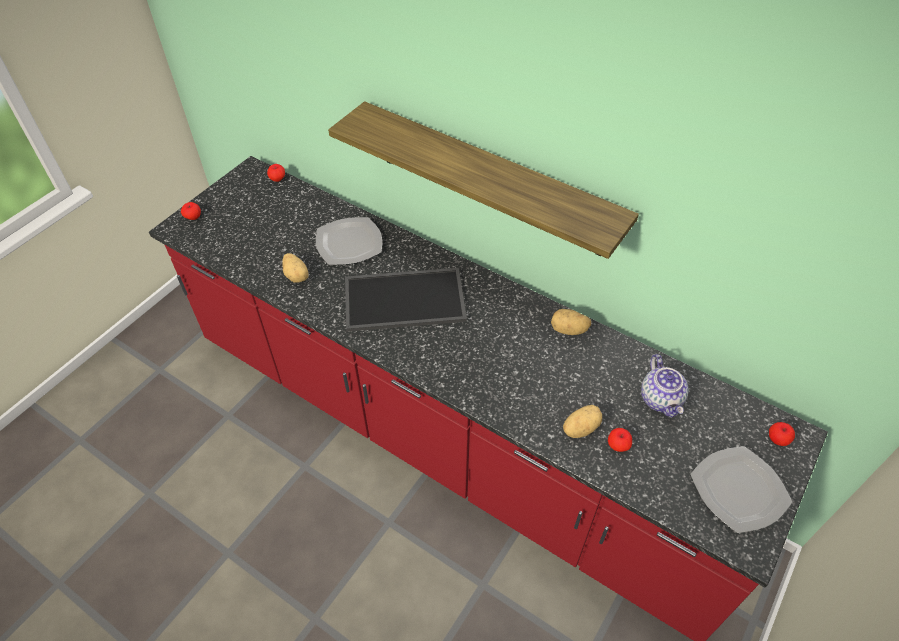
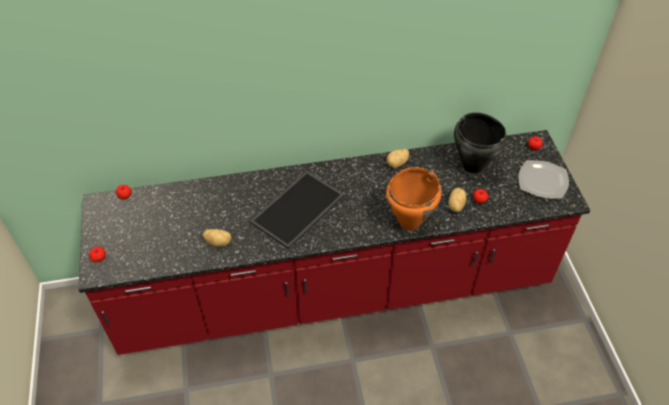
camera: 45 degrees left, 0 degrees up
(348, 243) = (224, 202): plate -> none
(489, 179) = (312, 102): shelf -> none
(502, 404) = (410, 222): none -> orange cooking pot
(661, 399) = (473, 165): teapot -> black cooking pot

